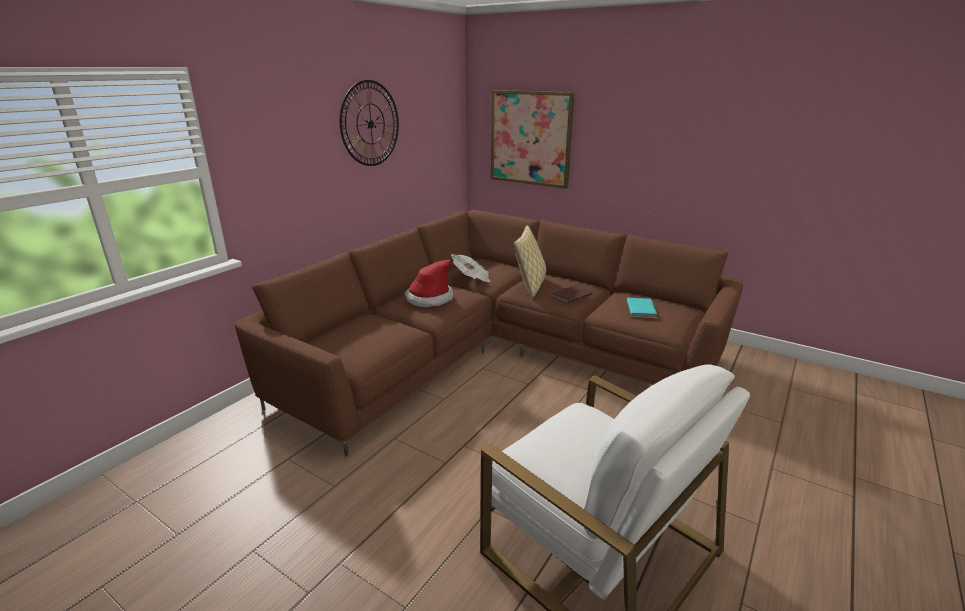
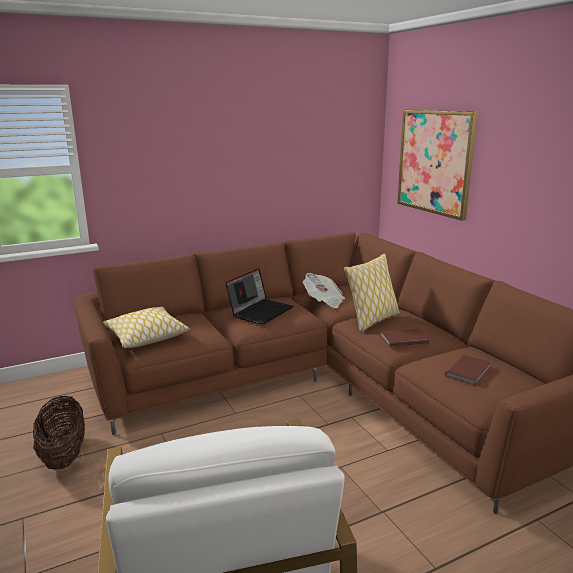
camera: 30 degrees right, 5 degrees down
(316, 492) = (64, 455): none -> basket
(347, 347) = (145, 336): none -> pillow
(370, 124) = (253, 138): wall clock -> none
(429, 298) = (260, 311): hat -> laptop
(642, 309) = (469, 371): turquoise book -> brown book

